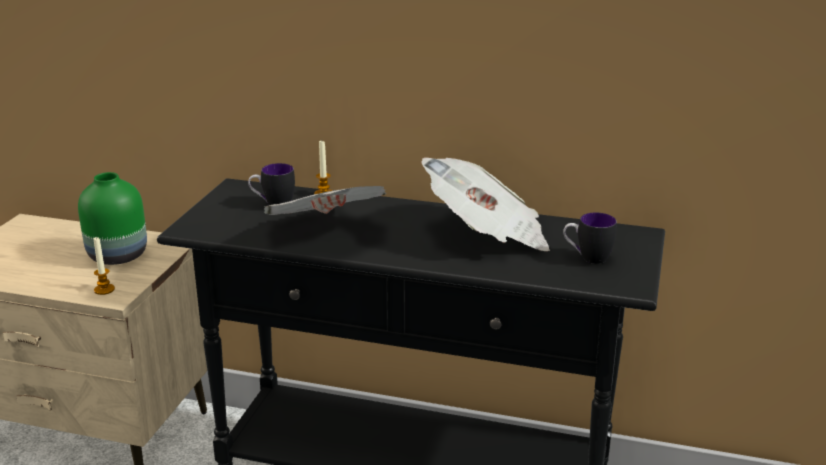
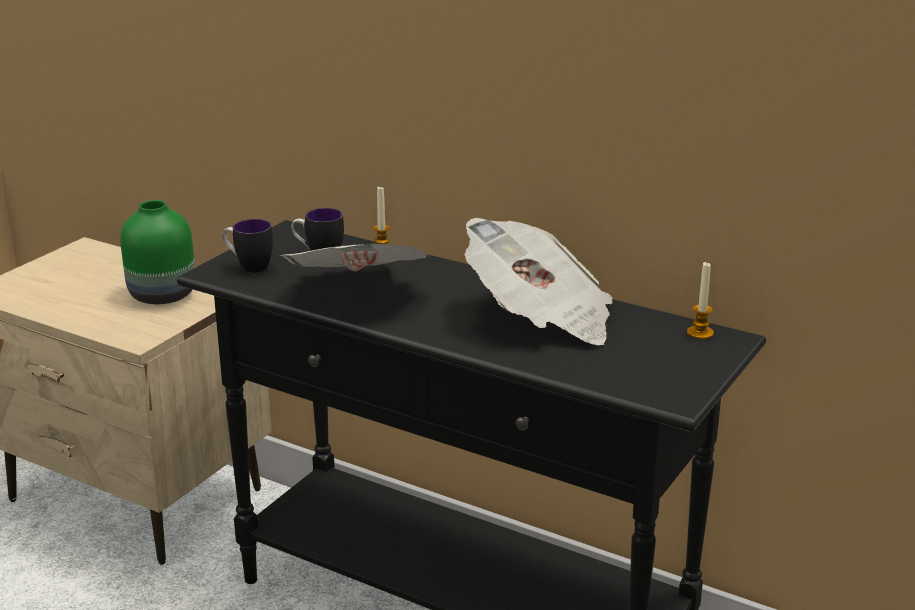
camera: 15 degrees right, 0 degrees up
(104, 290) = (131, 330): candle -> candle (700, 333)
(587, 258) = (643, 359): mug -> mug (248, 267)

